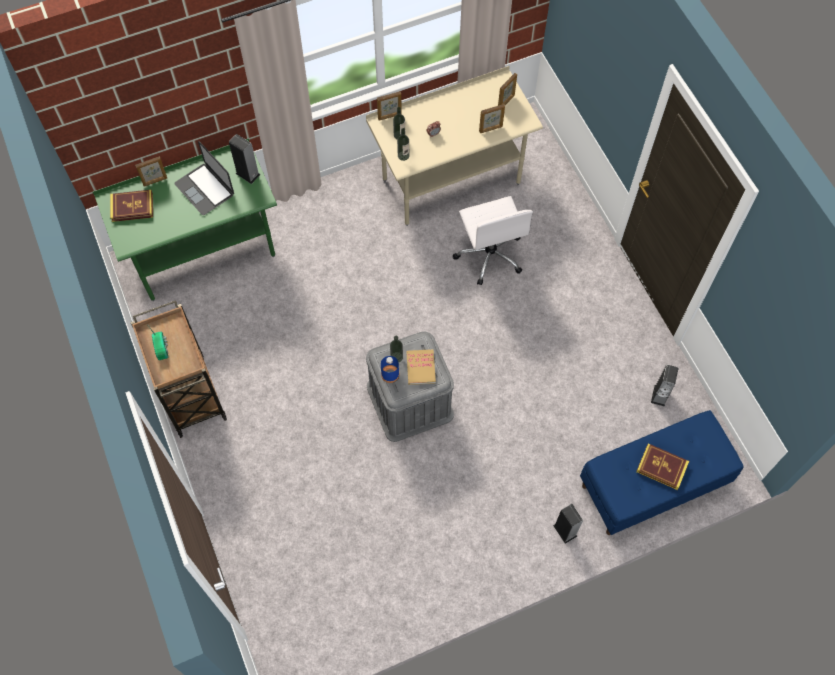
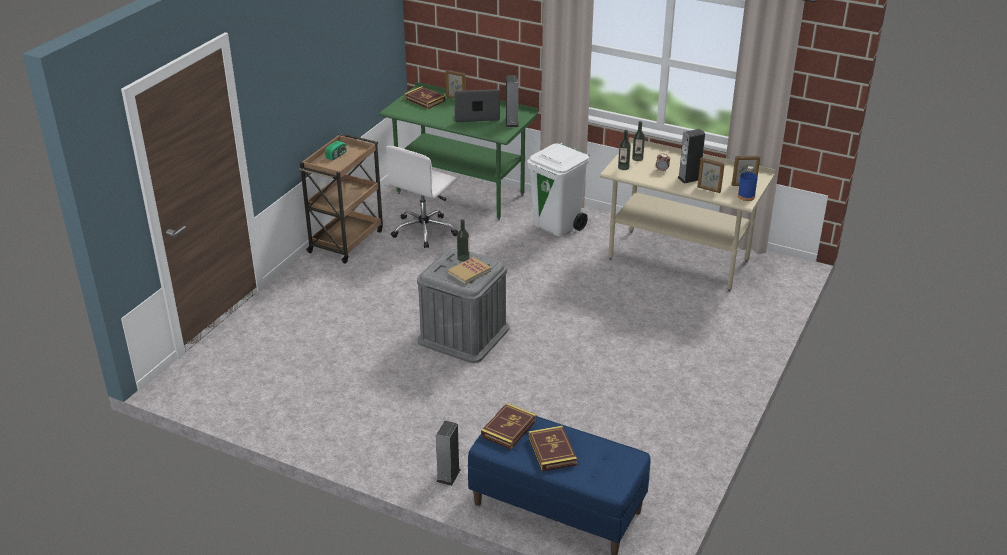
camera: 50 degrees right, 30 degrees down
(204, 189) = (476, 115): laptop -> laptop turned 75 degrees clockwise
(325, 223) = (557, 226): none -> white trash can
(389, 116) = (646, 148): picture frame -> none
(390, 374) = (445, 262): blue bottle -> blue bottle (746, 196)
(489, 255) = (644, 309): white office chair -> white office chair (425, 230)
(616, 477) = (508, 428): none -> book
(659, 395) = (651, 467): speaker -> speaker (689, 178)

